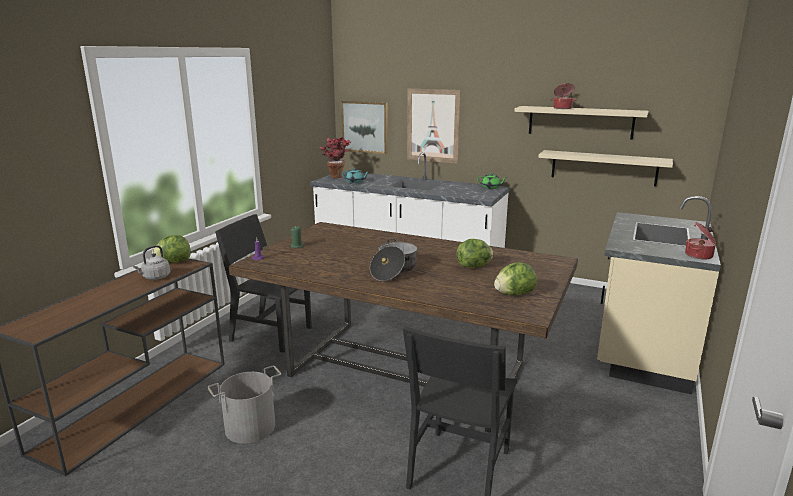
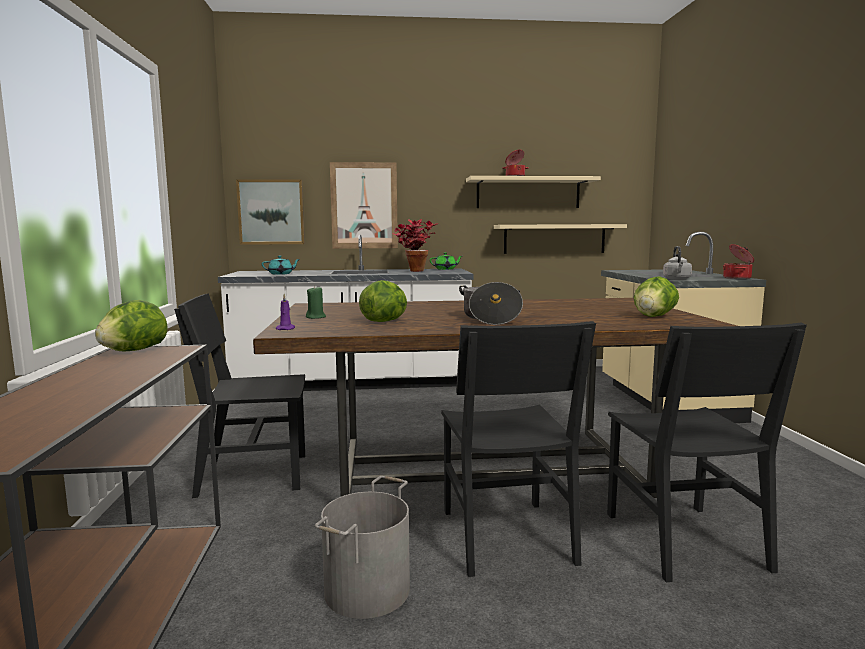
camera: 30 degrees left, 10 degrees down
(155, 277) = (132, 366): grey kettle -> grey kettle (677, 279)
(336, 176) = (245, 273): potted plant -> potted plant (413, 270)
(355, 423) = (506, 536): none -> black chair
(474, 266) = (563, 308): lettuce -> lettuce (385, 321)

